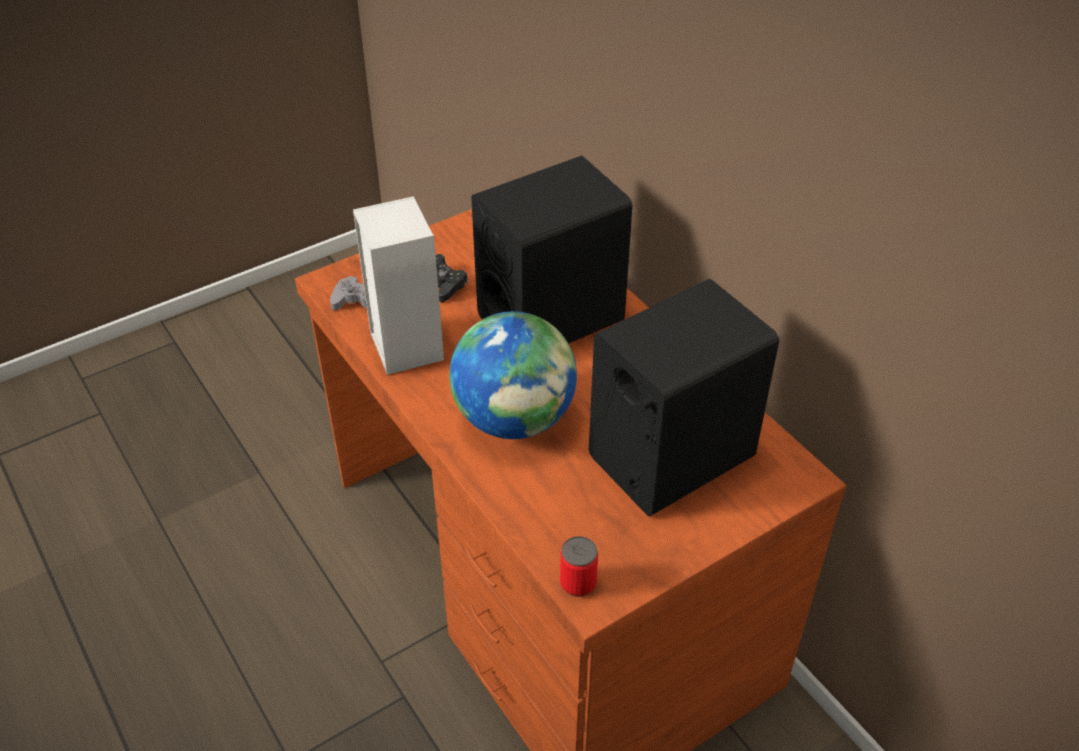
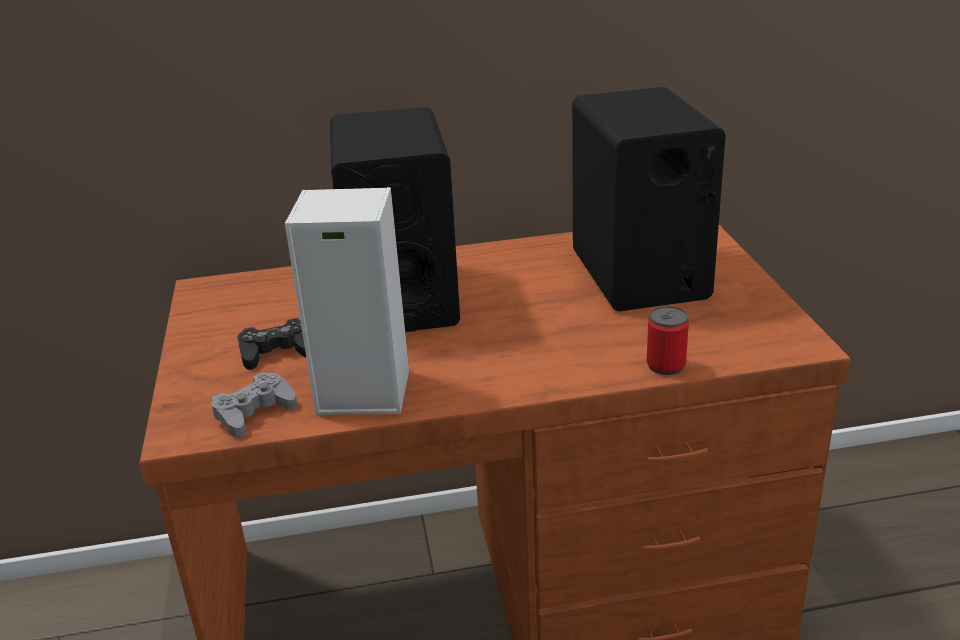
camera: 65 degrees left, 15 degrees down
(514, 419) = (535, 343): globe -> none
(578, 583) = (779, 348): can -> can (665, 365)

